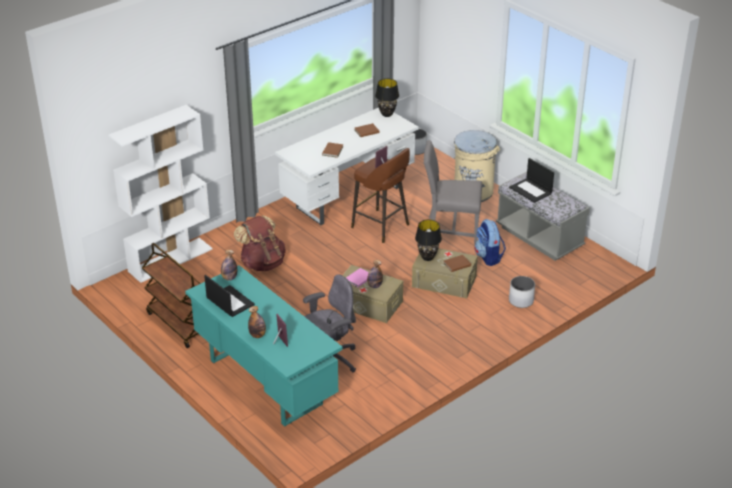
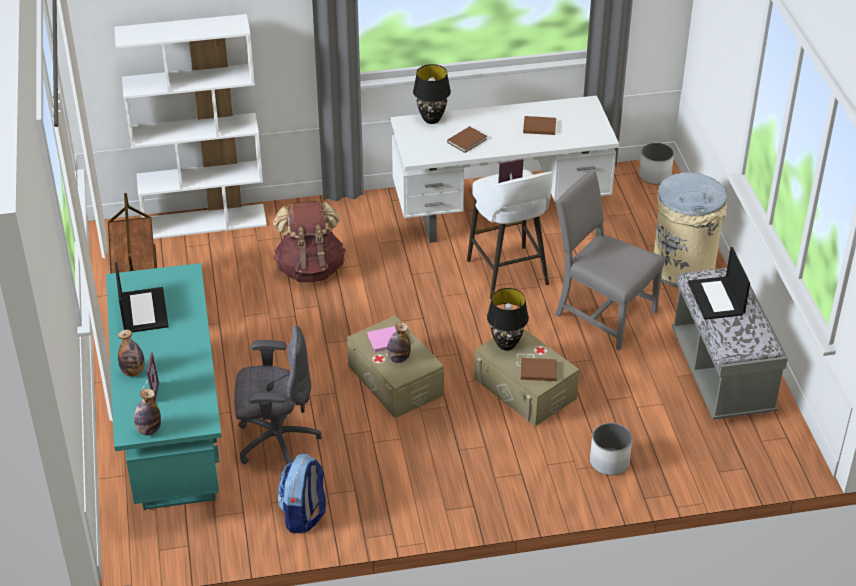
camera: 30 degrees right, 5 degrees up
(229, 278) = (172, 277): bottle -> bottle (149, 430)
(381, 227) = (508, 274): brown stool -> white stool
(386, 114) = (590, 110): black table lamp -> black table lamp (431, 119)
(488, 257) = (620, 376): backpack -> backpack (304, 515)

